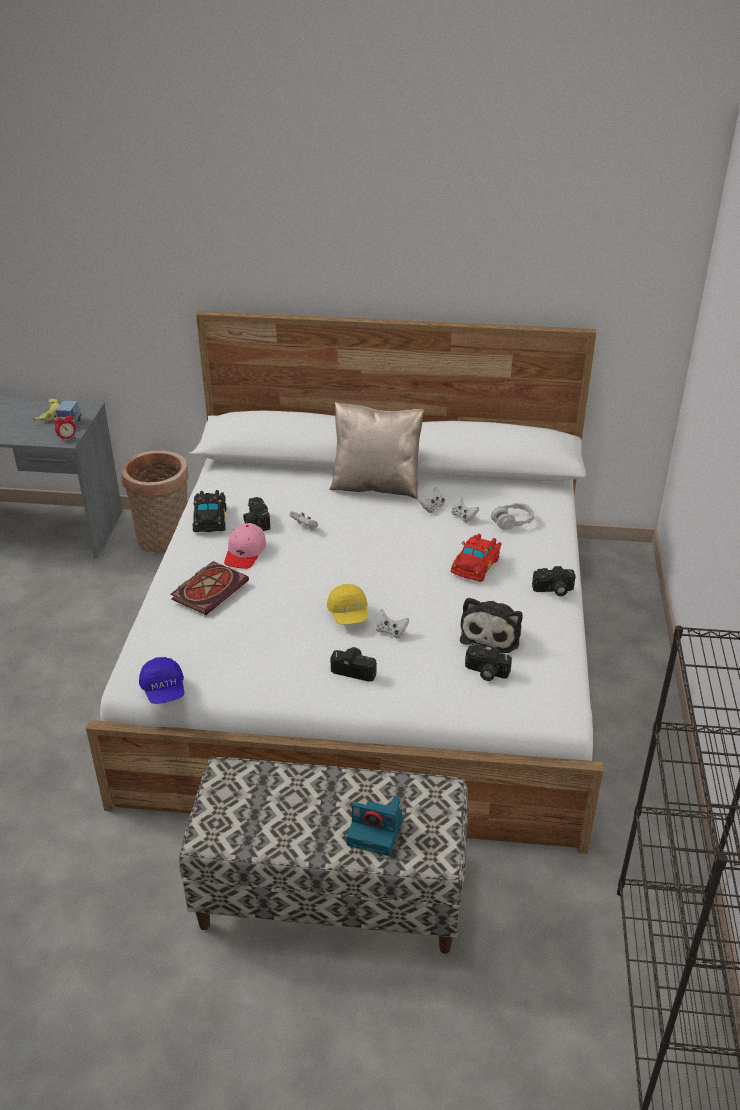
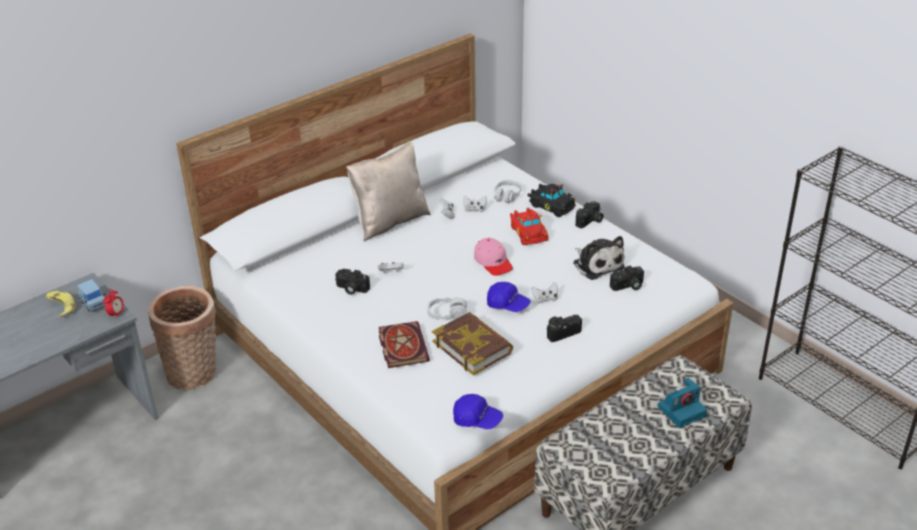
camera: 45 degrees left, 0 degrees up
(210, 518) = (316, 306): black toy car -> black toy car (551, 205)
(245, 552) = (381, 311): pink cap -> pink cap (493, 262)
(255, 627) = (472, 347): none -> book
(284, 588) = (447, 314): none -> grey headphones
(348, 614) = (508, 305): yellow cap -> blue cap

